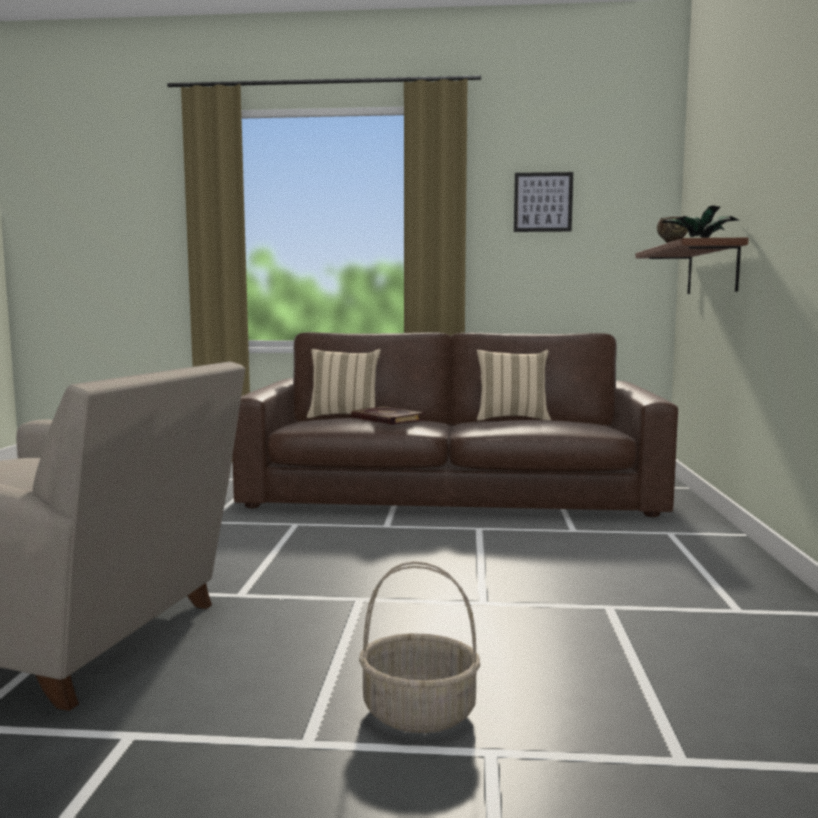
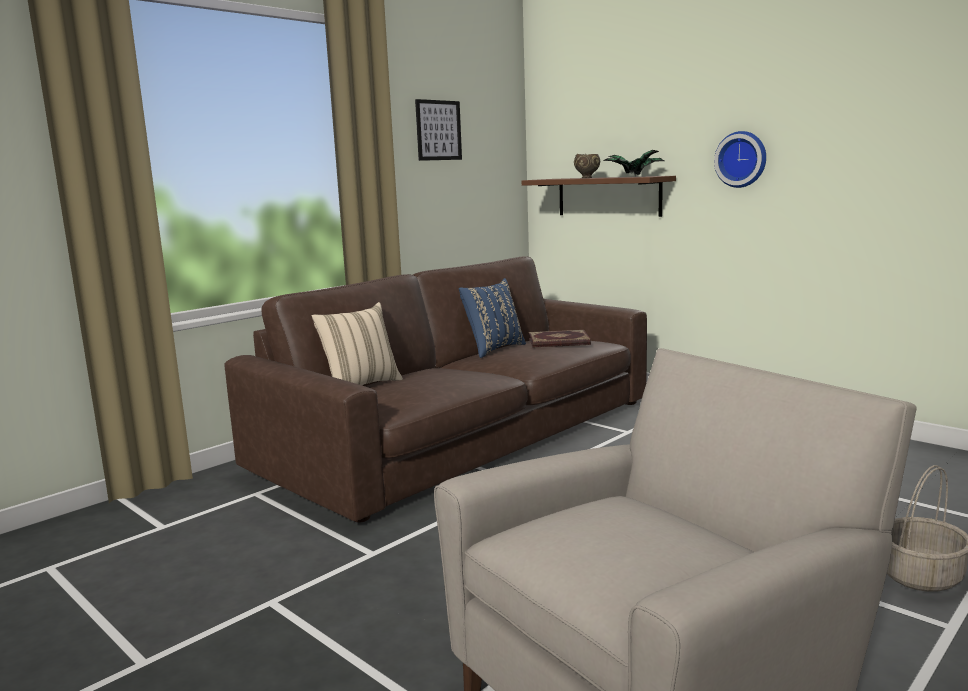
camera: 50 degrees left, 5 degrees up
(386, 419) = (448, 377): book -> book (559, 342)
(512, 418) = (493, 349): beige pillow -> blue pillow
(788, 208) = (742, 159): none -> wall clock

